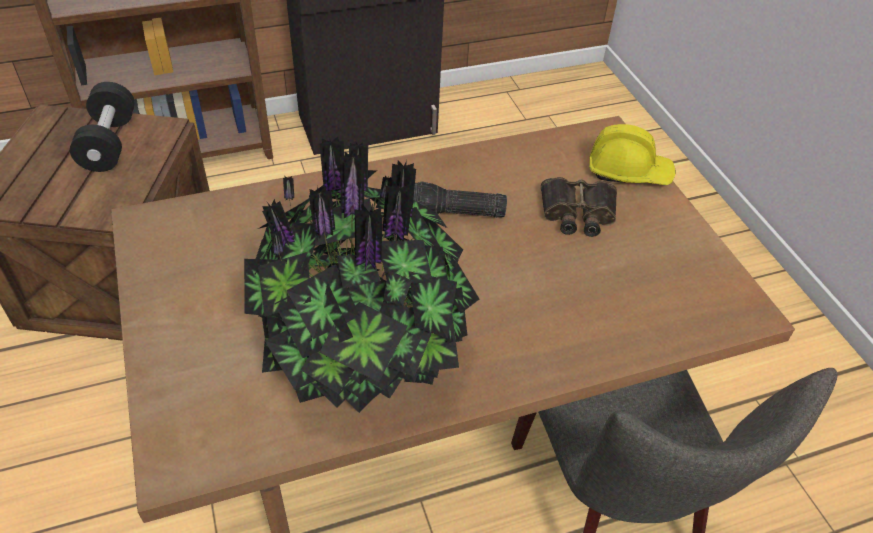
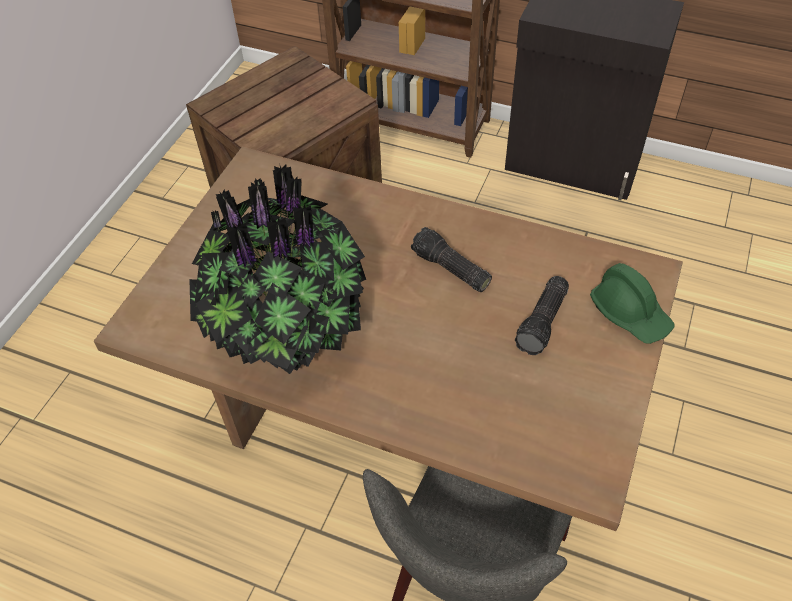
camera: 45 degrees right, 5 degrees up
(109, 143) = (310, 95): black dumbbell -> none
(577, 214) = (544, 323): binoculars -> flashlight
(628, 171) = (630, 313): yellow hard hat -> green hard hat

